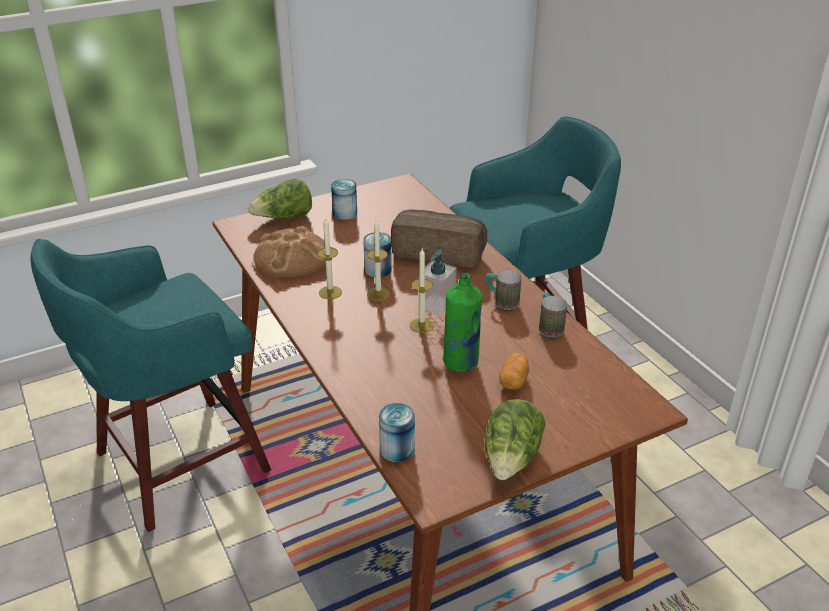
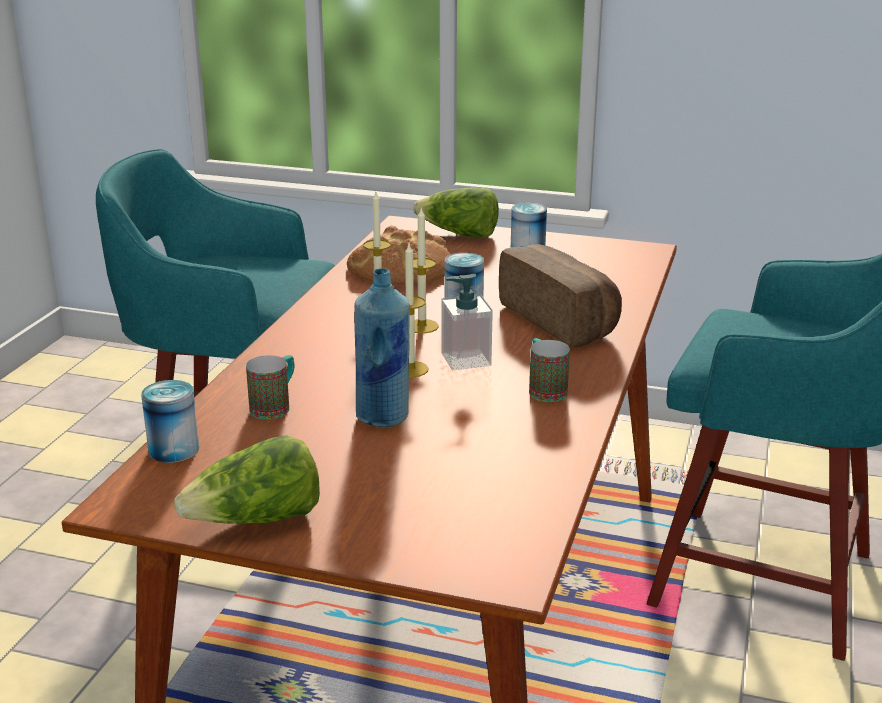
camera: 45 degrees right, 10 degrees down
(461, 362) = (383, 417): green bottle -> blue bottle
(513, 381) = (404, 460): potato -> none
(549, 326) = (553, 436): mug -> mug (275, 406)

